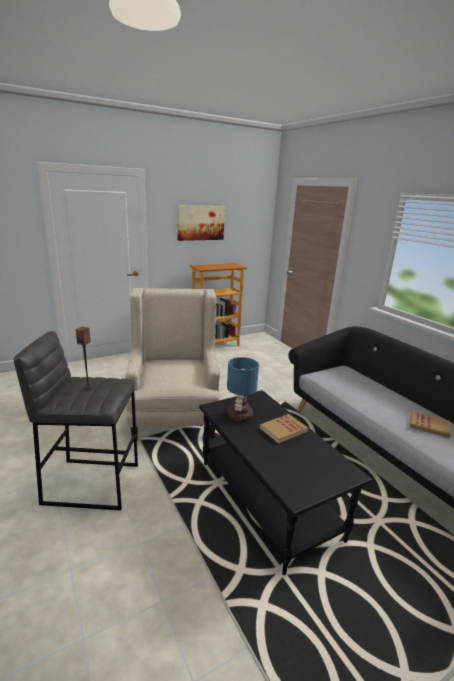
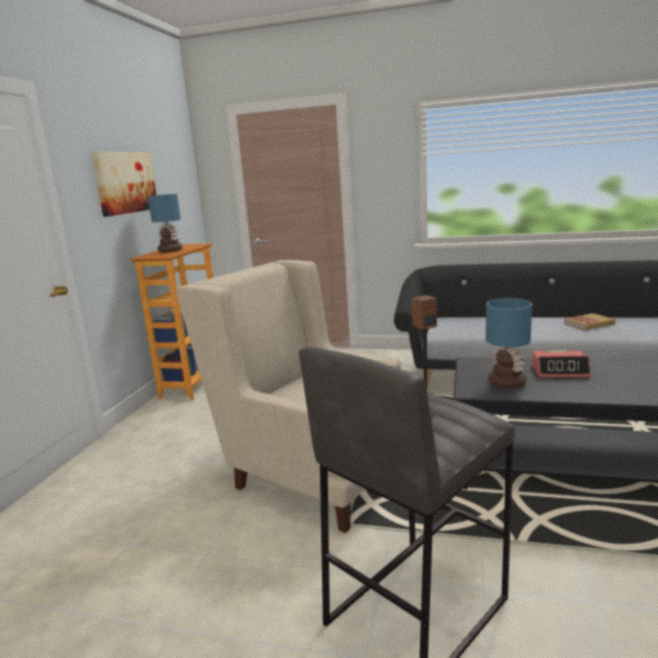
camera: 45 degrees left, 5 degrees down
(216, 266) = (171, 251): none -> table lamp
(283, 430) = (560, 371): book -> alarm clock

